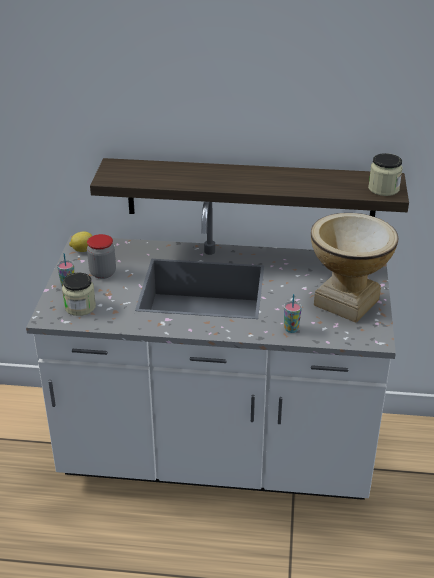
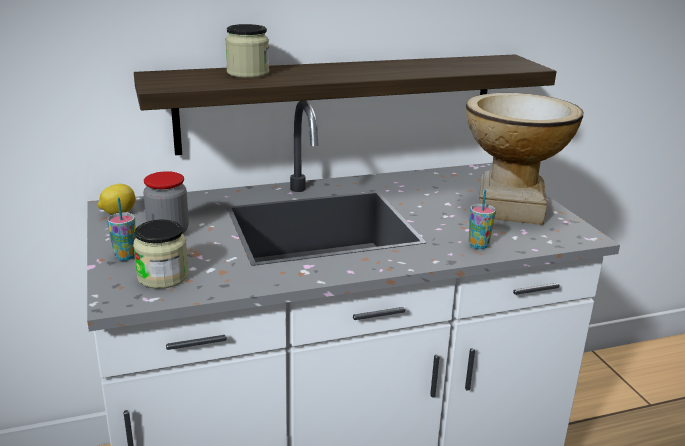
camera: 25 degrees left, 10 degrees down
(383, 189) = (515, 64): jar -> jar (248, 73)

